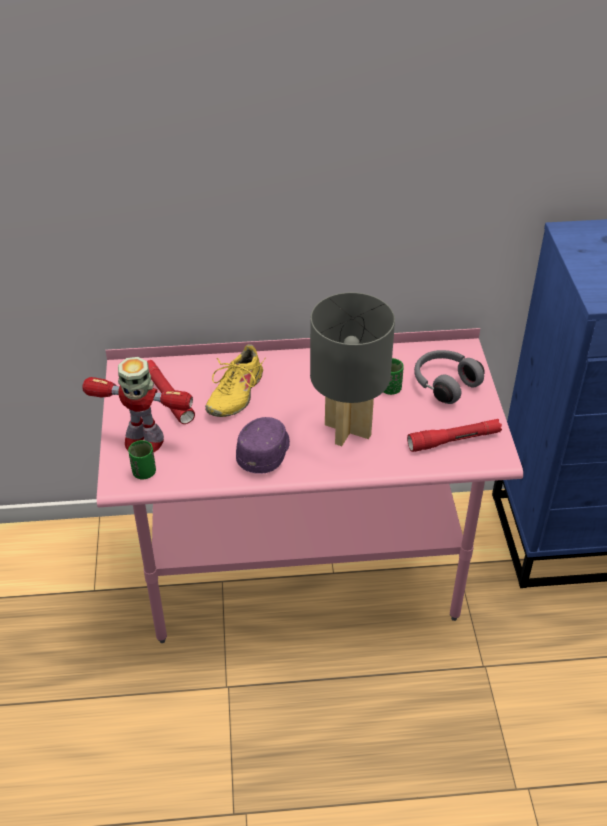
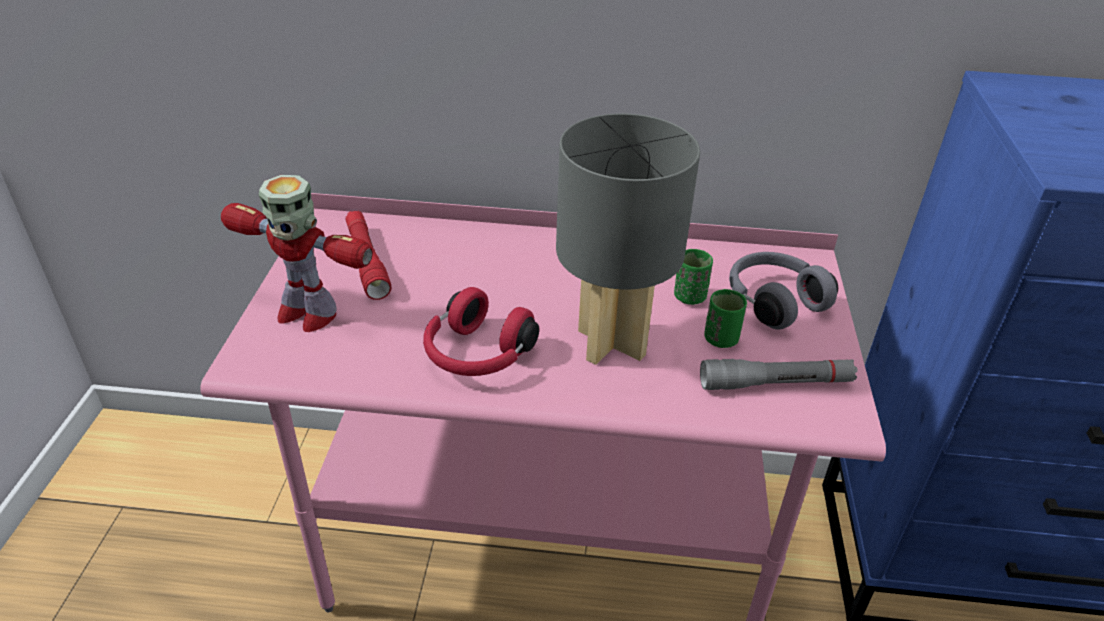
camera: 10 degrees right, 5 degrees down
(144, 472) = (287, 356): green cup -> green cup (720, 339)
(235, 394) = (461, 271): yellow shoe -> none
(265, 452) = (476, 355): purple cap -> red headphones
(454, 440) = (775, 383): red flashlight -> grey flashlight

